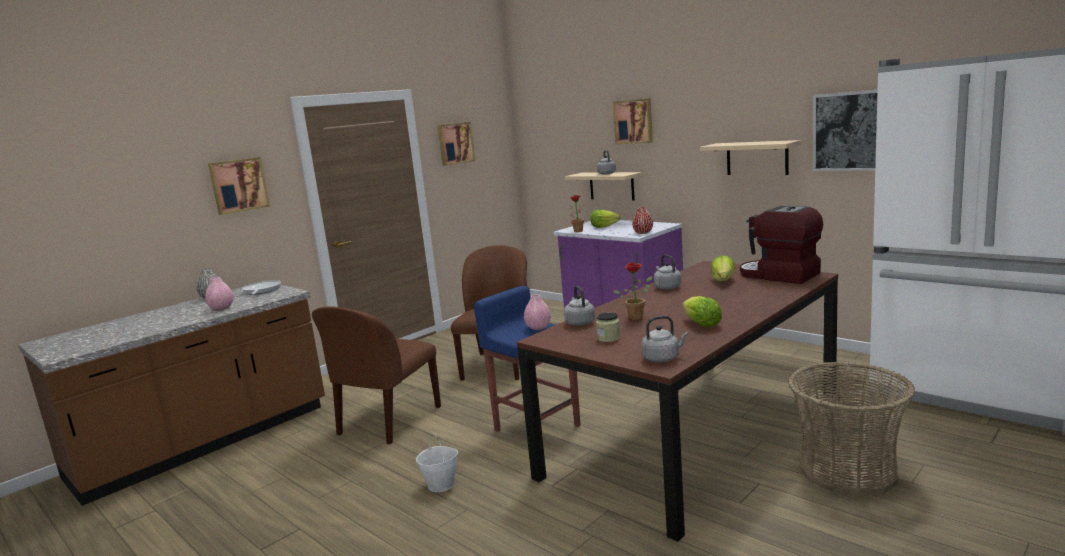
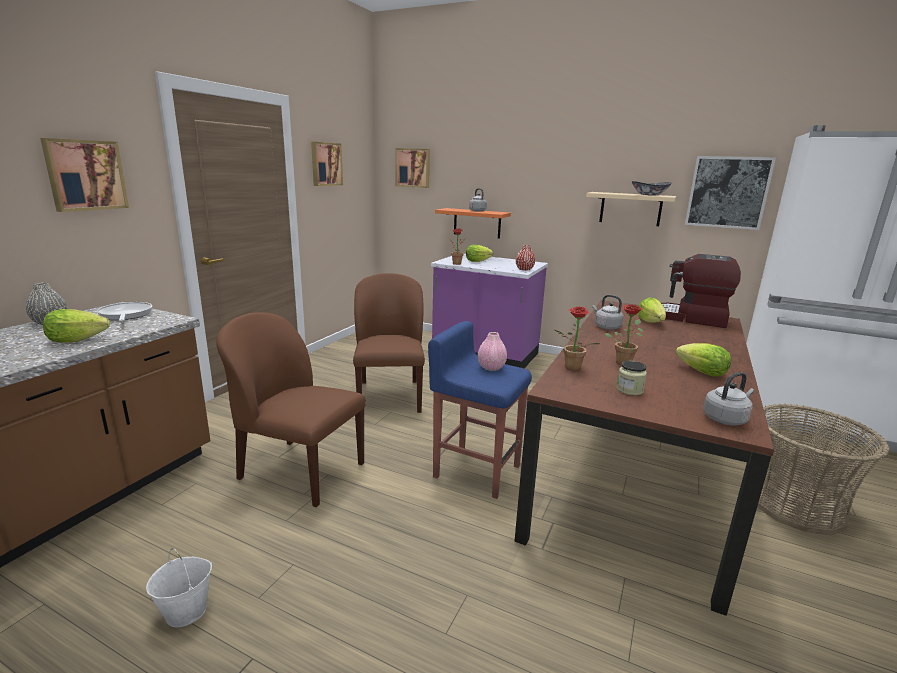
camera: 20 degrees left, 5 degrees up
(221, 308) = (76, 340): pink vase -> lettuce
(388, 421) = (299, 471): brown chair -> brown chair turned 105 degrees clockwise
(441, 485) = (414, 560): white bucket -> white bucket (187, 611)
(579, 323) = (570, 368): grey kettle -> potted plant
(611, 186) = (477, 223): beige shelf -> orange shelf
(634, 121) = (509, 163): picture -> picture (413, 168)
(766, 142) = (649, 195): none -> bowl

